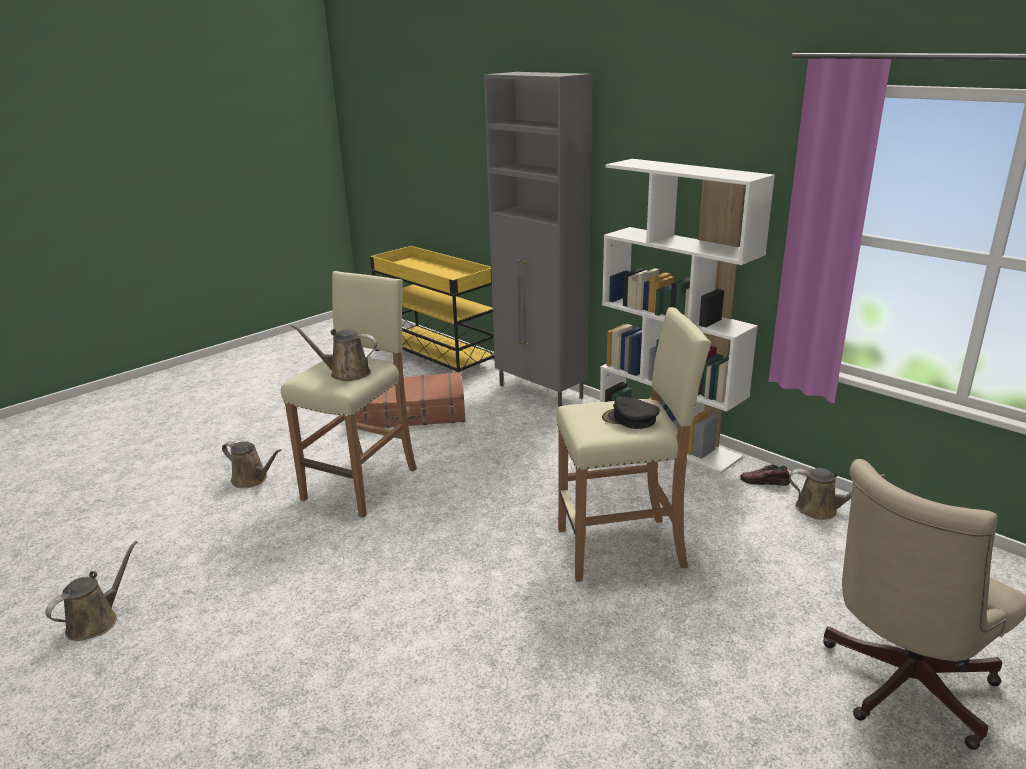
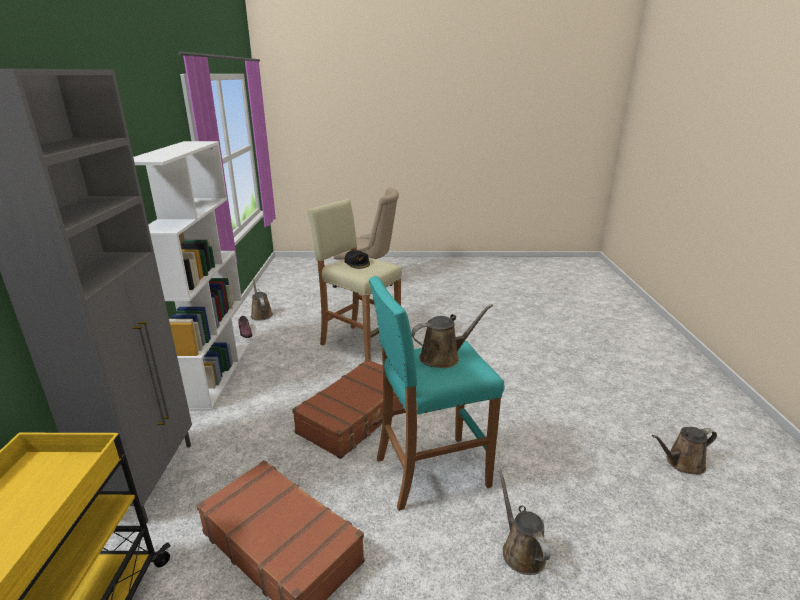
camera: 135 degrees left, 0 degrees up
(346, 373) = (443, 357): brown watering can -> brown watering can turned 75 degrees counterclockwise
(362, 483) = (430, 472): beige stool -> turquoise stool
(480, 483) = (357, 416): none -> brown suitcase

